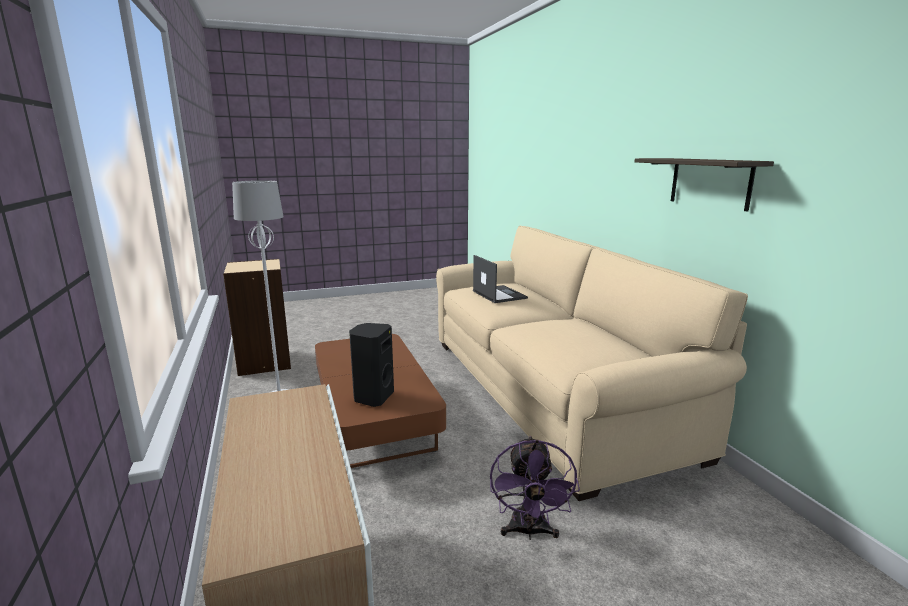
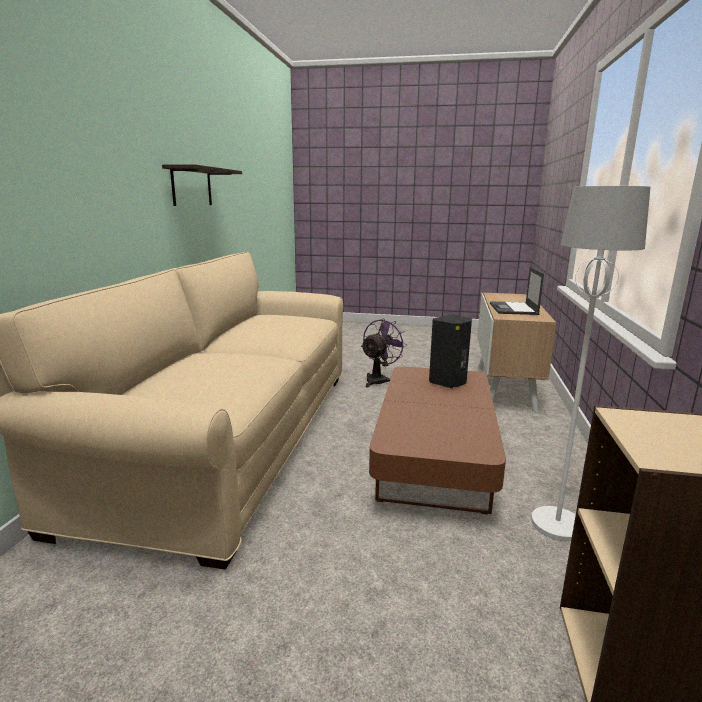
camera: 150 degrees left, 0 degrees up
(498, 294) = (220, 371): laptop -> laptop (513, 309)

